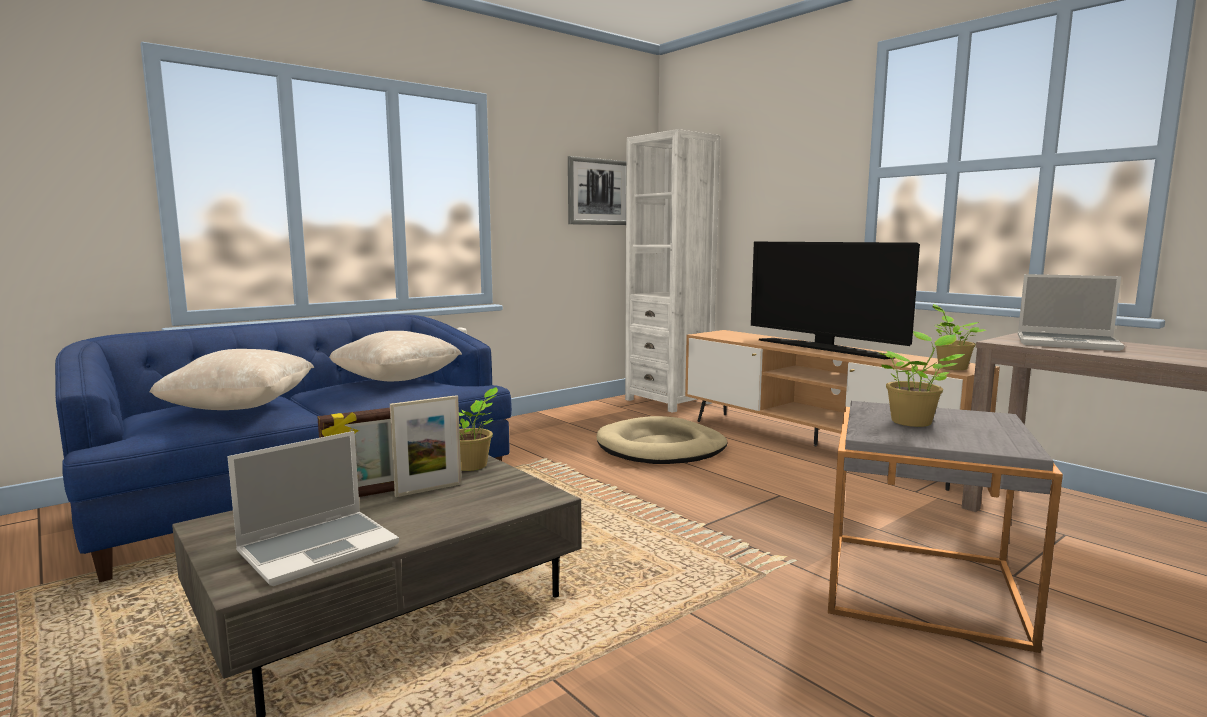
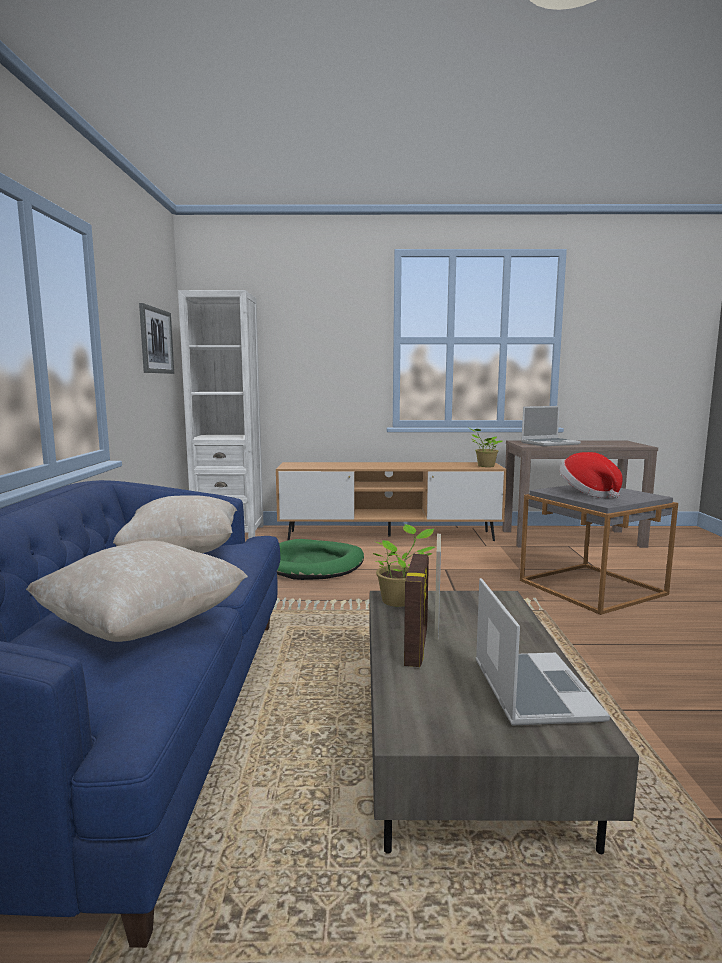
camera: 50 degrees left, 0 degrees up
(661, 447) = (313, 564): beige dog bed -> green dog bed
(825, 349) = (394, 465): television -> none
(913, 422) = (588, 493): potted plant -> hat

